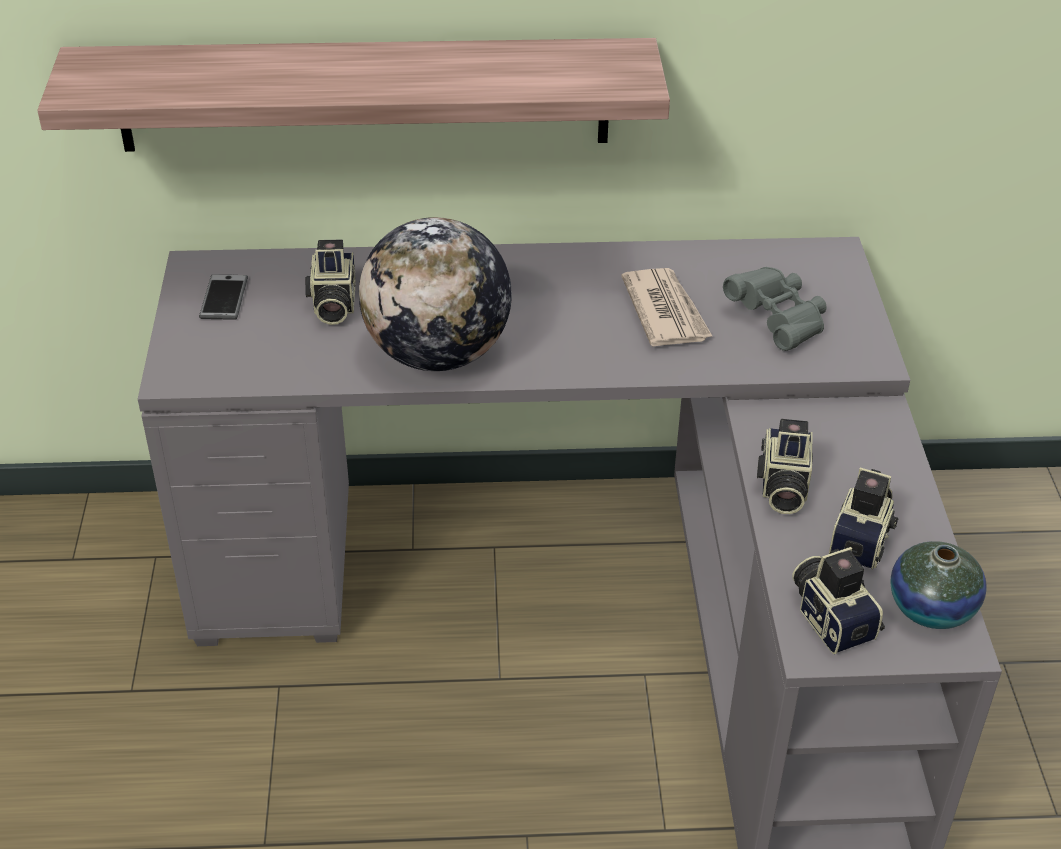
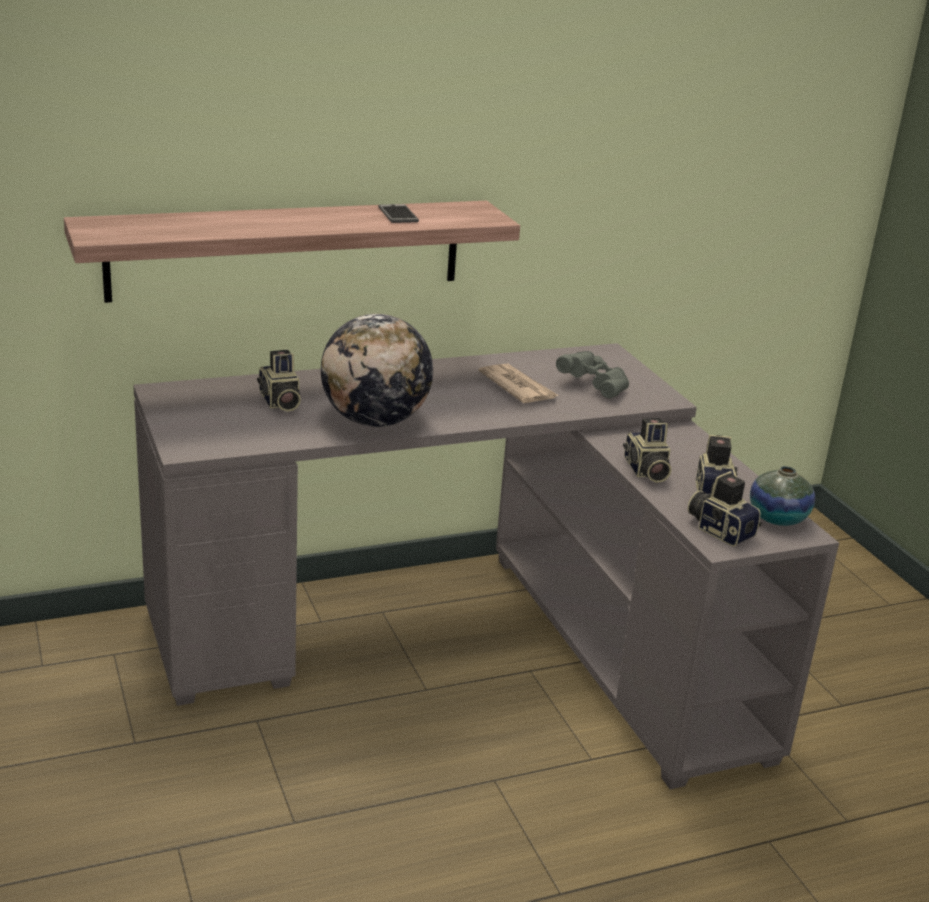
camera: 20 degrees left, 15 degrees down
(224, 298) = (194, 406): phone -> phone (398, 215)

